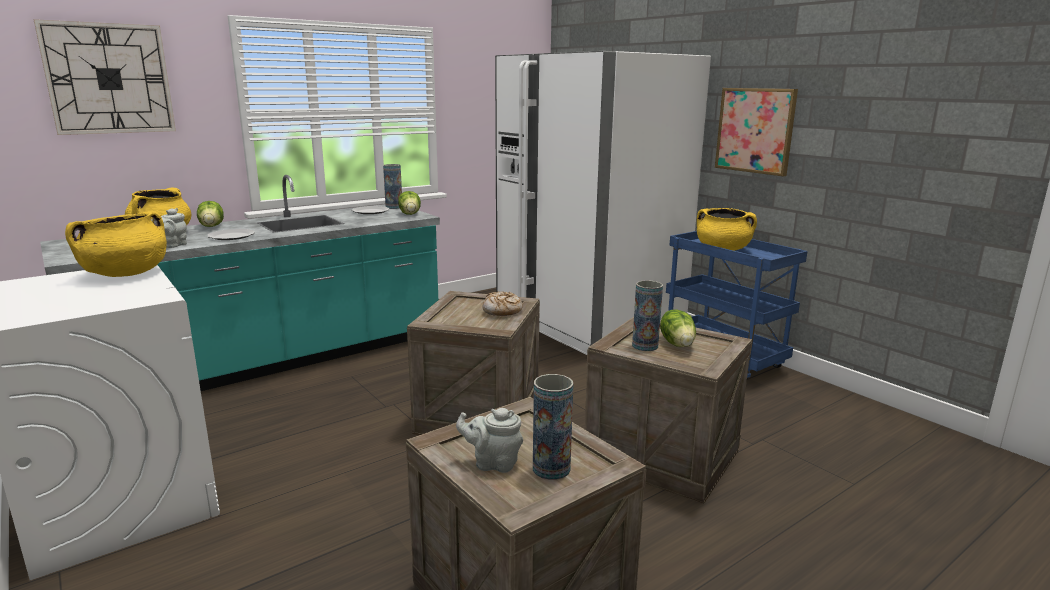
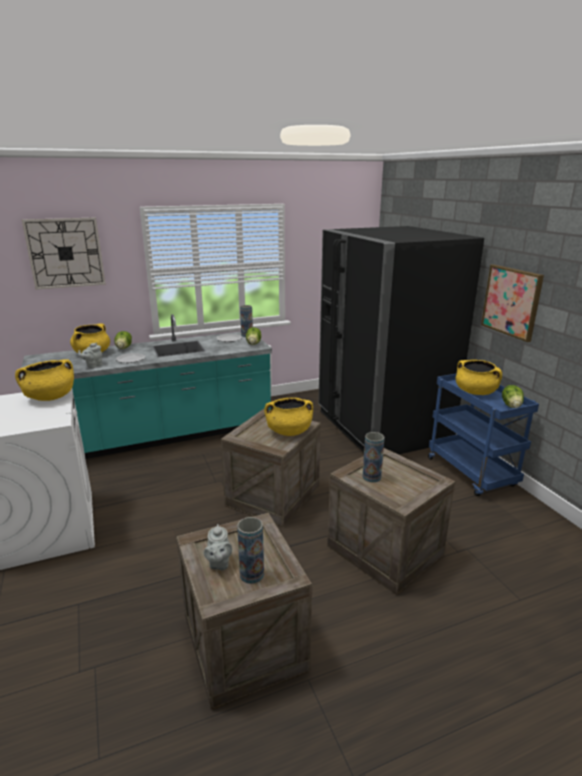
camera: 15 degrees right, 5 degrees up
(493, 463) = (219, 563): grey teapot -> grey teapot turned 120 degrees counterclockwise
(502, 310) = (289, 432): bread -> yellow cooking pot
(588, 322) = (382, 426): white fridge -> black fridge
(678, 344) = (397, 478): lettuce -> lettuce (512, 405)

